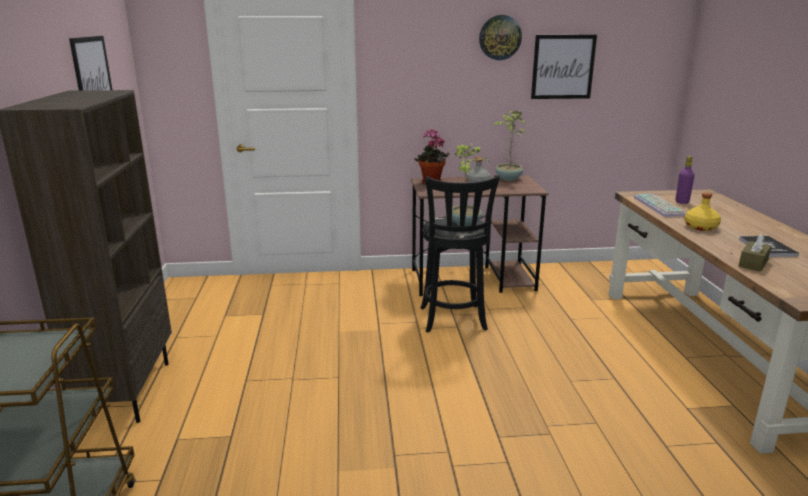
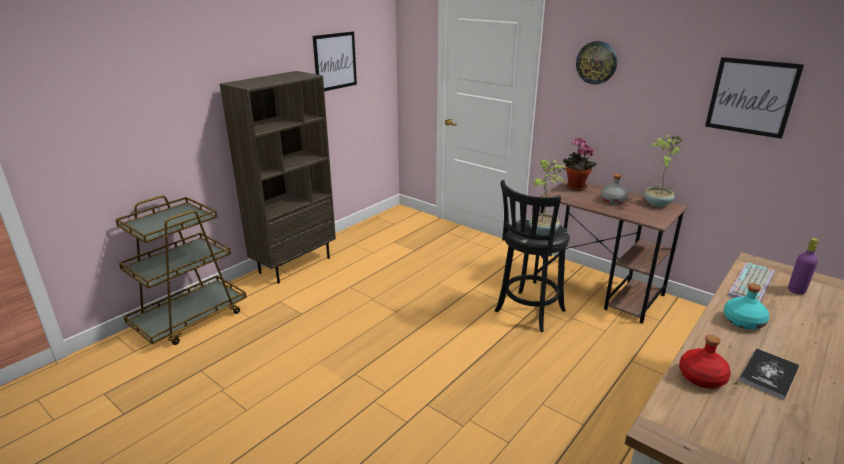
camera: 45 degrees right, 5 degrees up
(500, 37) = (678, 56): wall clock -> wall clock (596, 62)
(700, 227) = (742, 321): yellow bottle -> turquoise bottle
(753, 263) = (701, 377): brown tissue box -> red bottle

